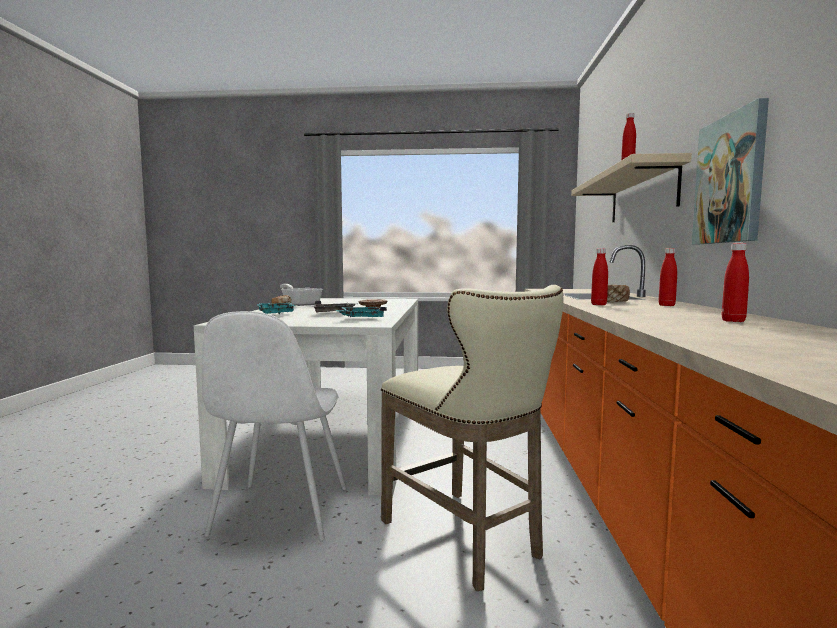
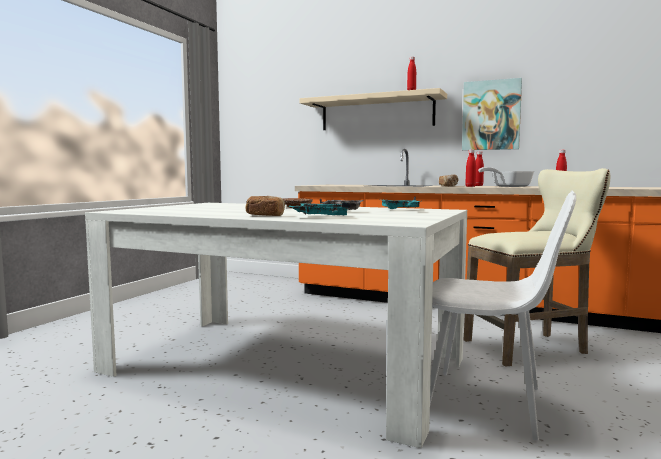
camera: 70 degrees left, 0 degrees up
(300, 304) = (205, 213): frying pan -> frying pan (507, 186)

